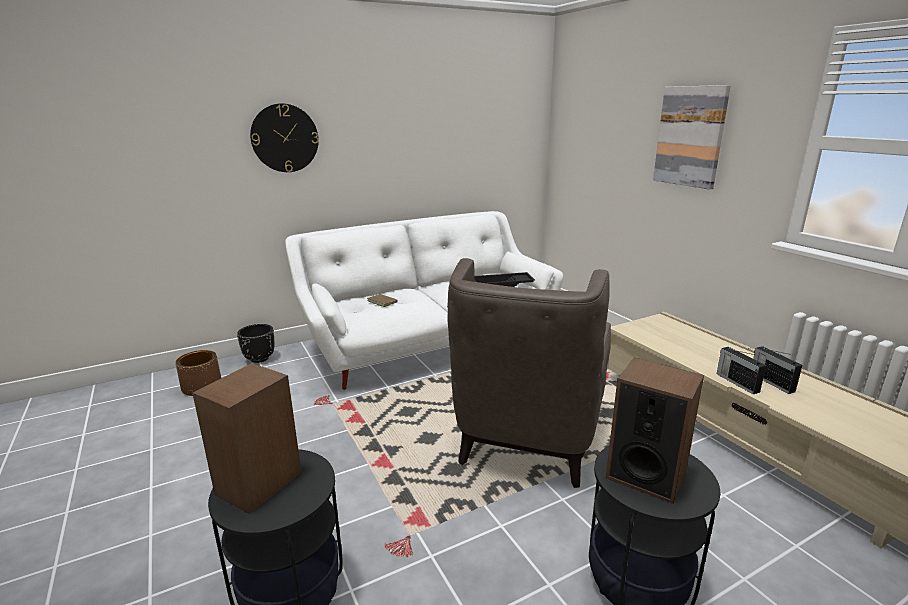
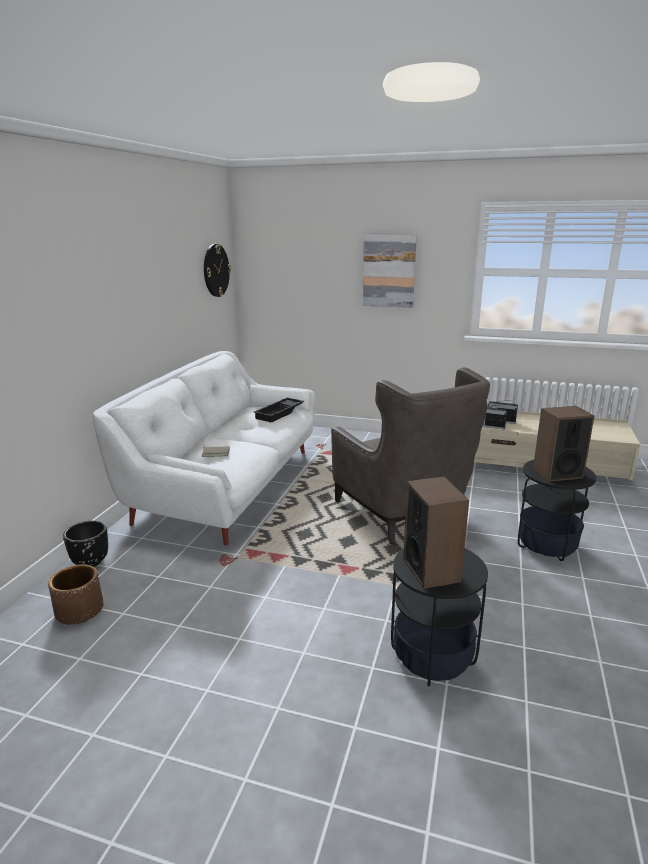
camera: 45 degrees left, 0 degrees up
(285, 138) = (72, 302): wall clock -> wall clock (216, 270)

